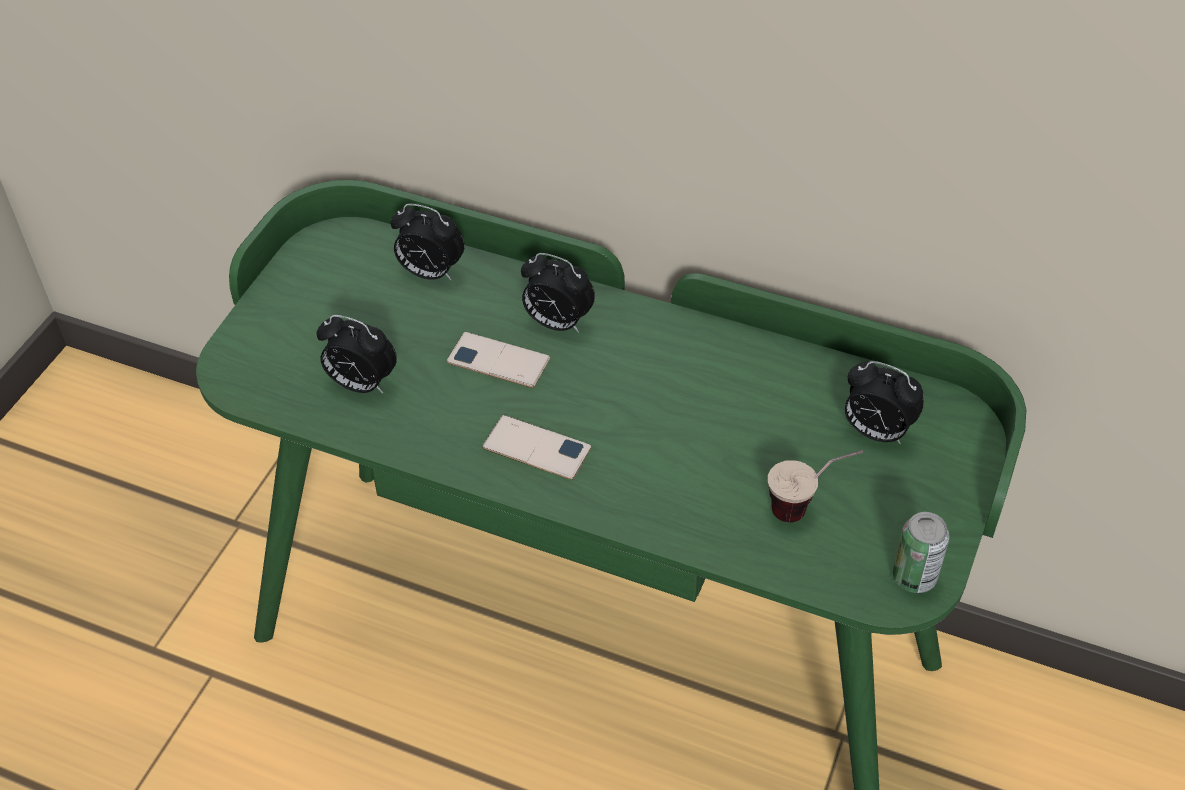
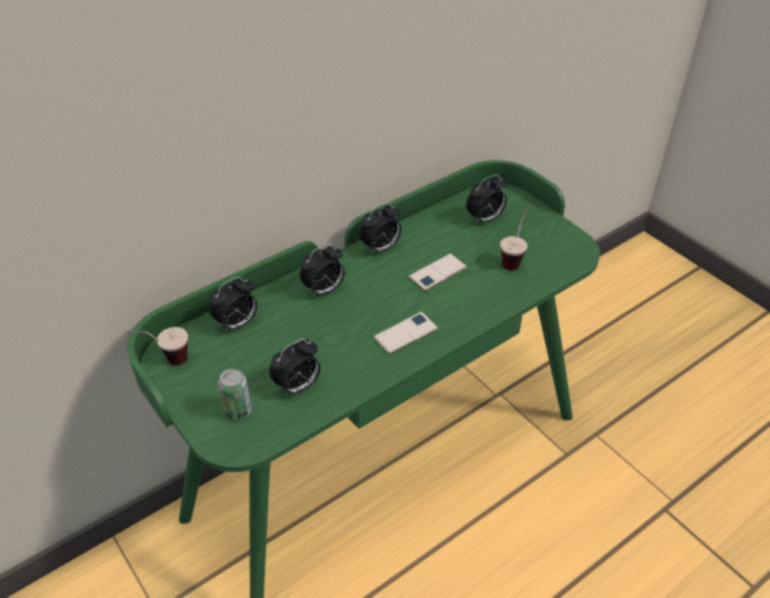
camera: 60 degrees left, 5 degrees down
(324, 244) = (165, 361): none -> cup
(498, 361) = (331, 323): phone -> phone (438, 272)
(695, 340) = (381, 248): none -> alarm clock
(914, 577) = (574, 245): can -> can (237, 411)

